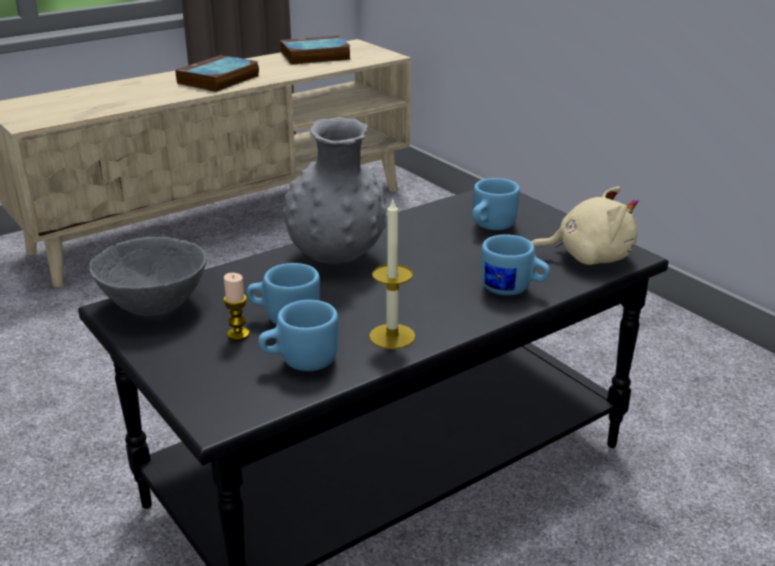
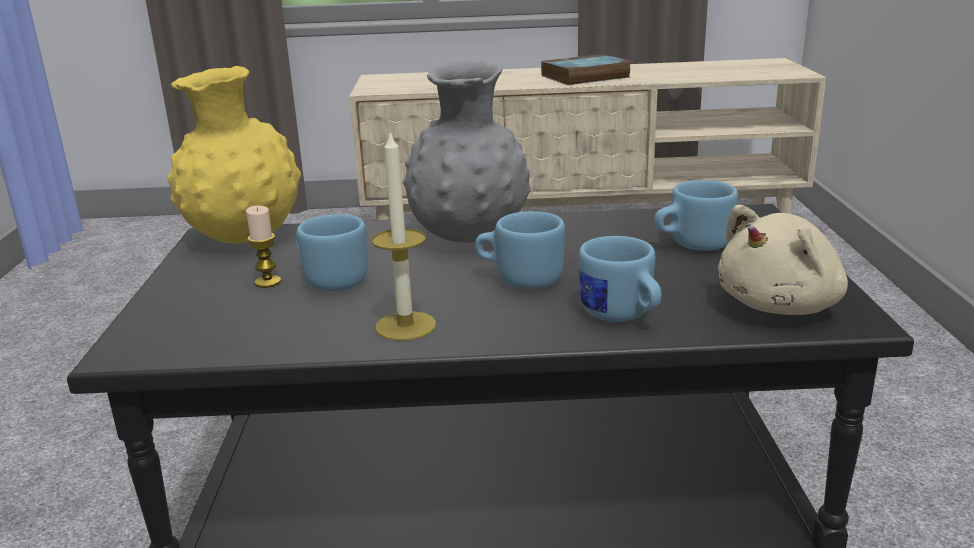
camera: 35 degrees right, 5 degrees down
(154, 304) = (245, 239): grey bowl -> yellow vase
(299, 361) = (279, 323): blue mug -> blue mug (520, 279)
(314, 56) = (713, 67): book -> none
(588, 257) = (782, 305): beige plush toy -> beige plush toy turned 105 degrees clockwise

